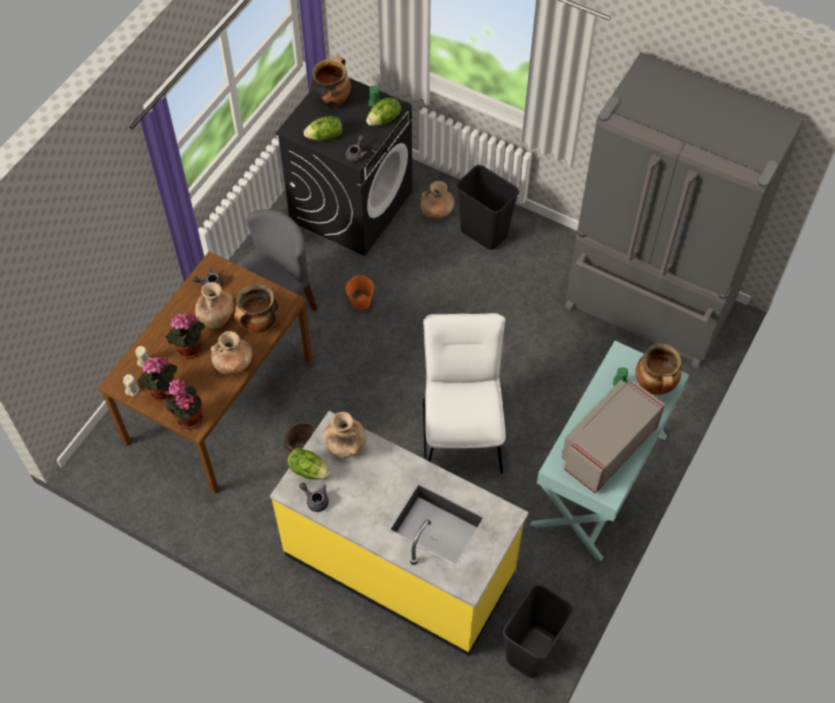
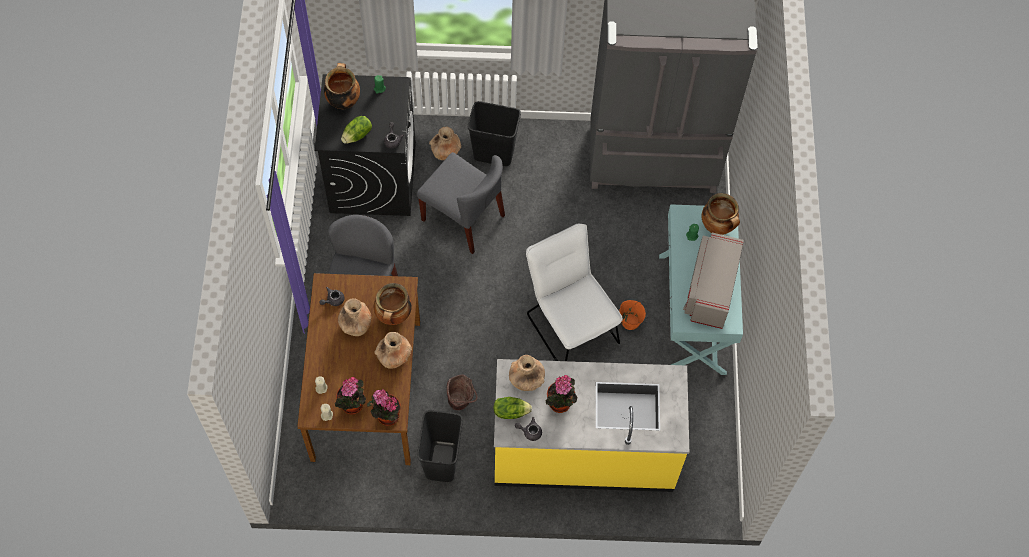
camera: 30 degrees left, 5 degrees up
(189, 351) = (352, 362): potted plant -> potted plant (560, 405)
(360, 301) = (429, 255): orange bucket -> orange bucket (630, 321)
(384, 120) = (396, 100): lettuce -> none
(416, 281) = (463, 218): none -> grey chair
(531, 649) = (714, 464): black trash can -> black trash can (441, 461)

